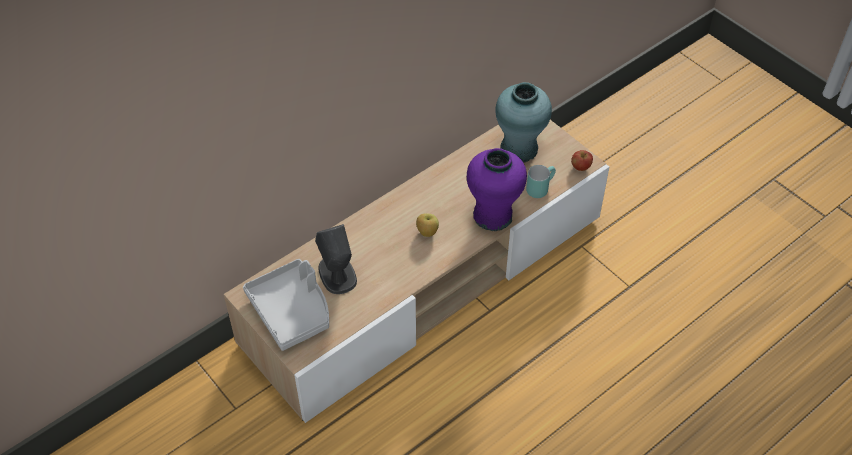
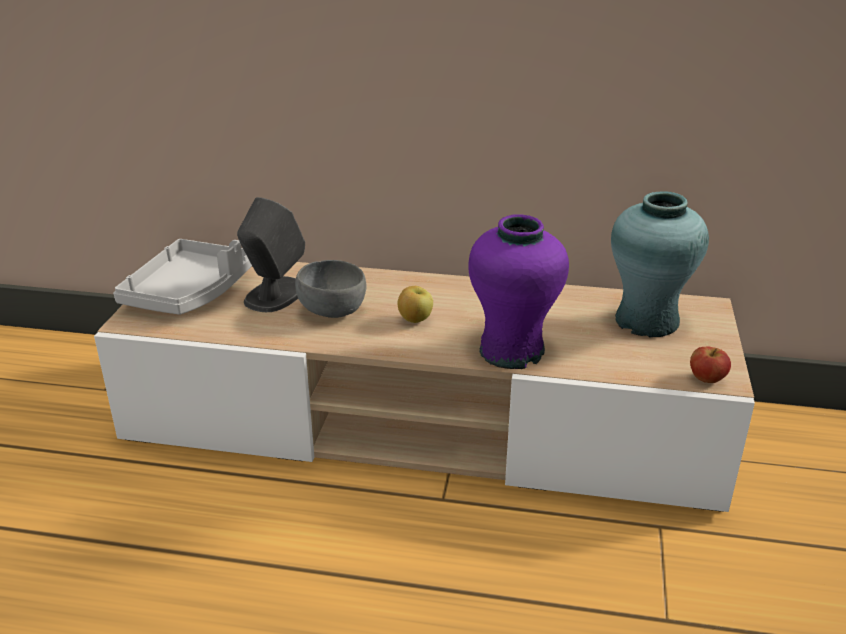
camera: 50 degrees right, 20 degrees down
(382, 260) = (333, 311): none -> grey bowl
(539, 187) = (614, 363): turquoise mug -> none

